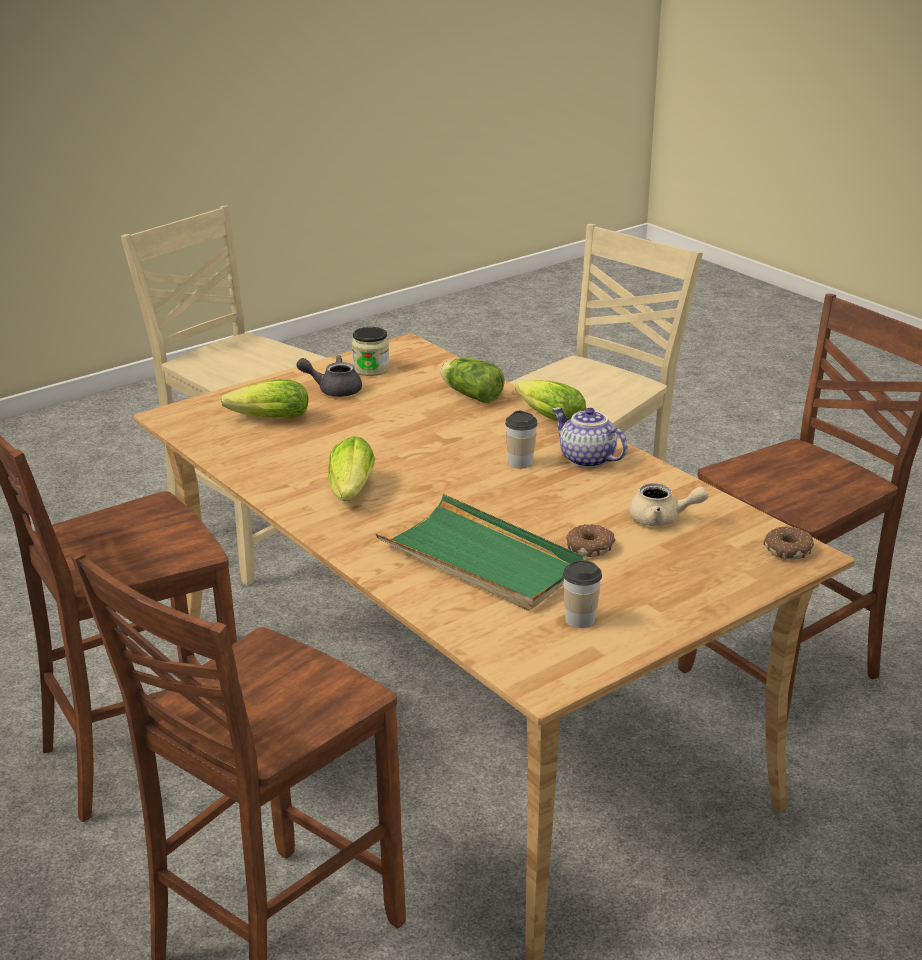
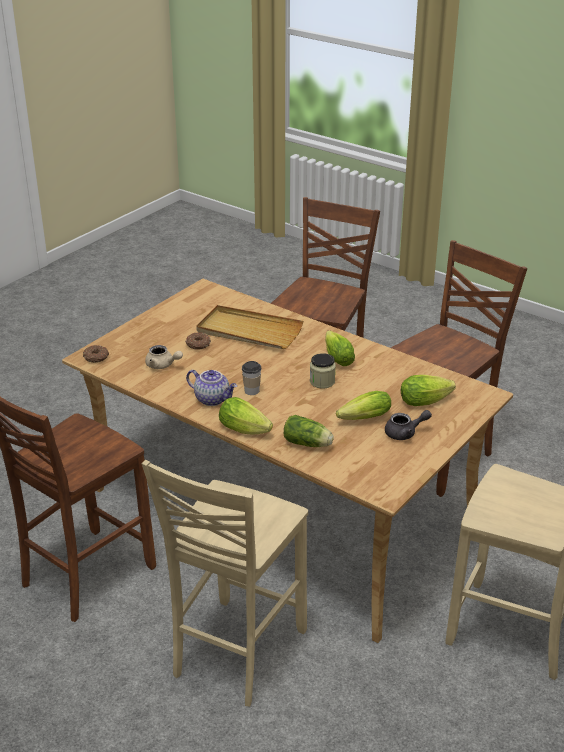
camera: 165 degrees right, 5 degrees up
(371, 369) = (394, 459): jar -> jar (322, 382)
(378, 410) = (362, 419): none -> lettuce
(483, 559) = (249, 331): green tray -> beige tray
(580, 620) = (195, 311): cup -> none
(662, 519) = (162, 365): beige teapot -> beige teapot turned 150 degrees counterclockwise

